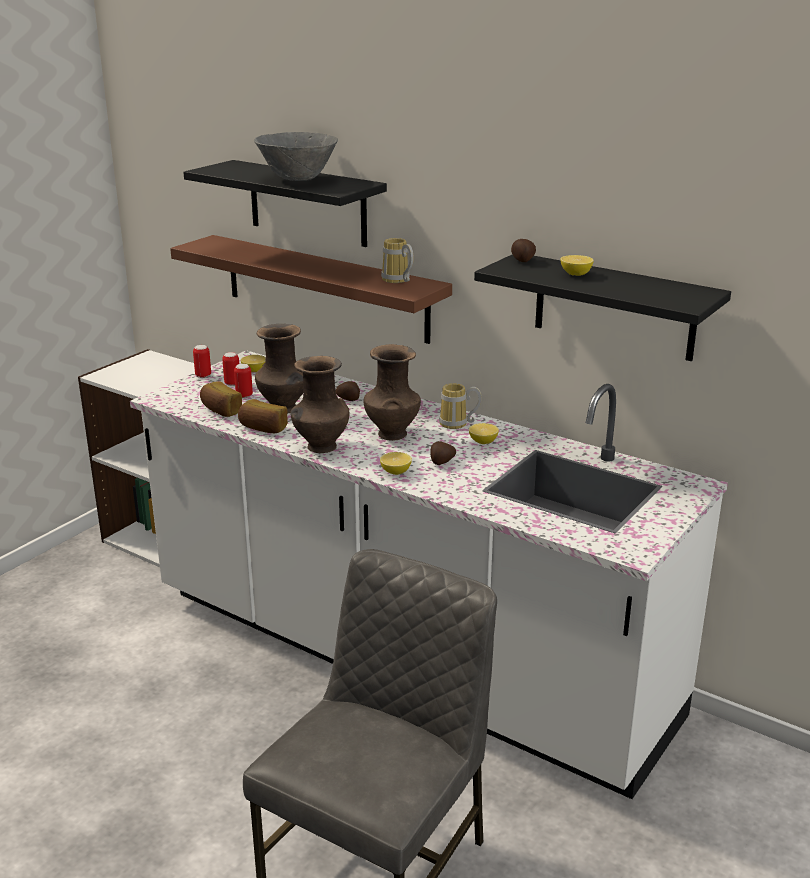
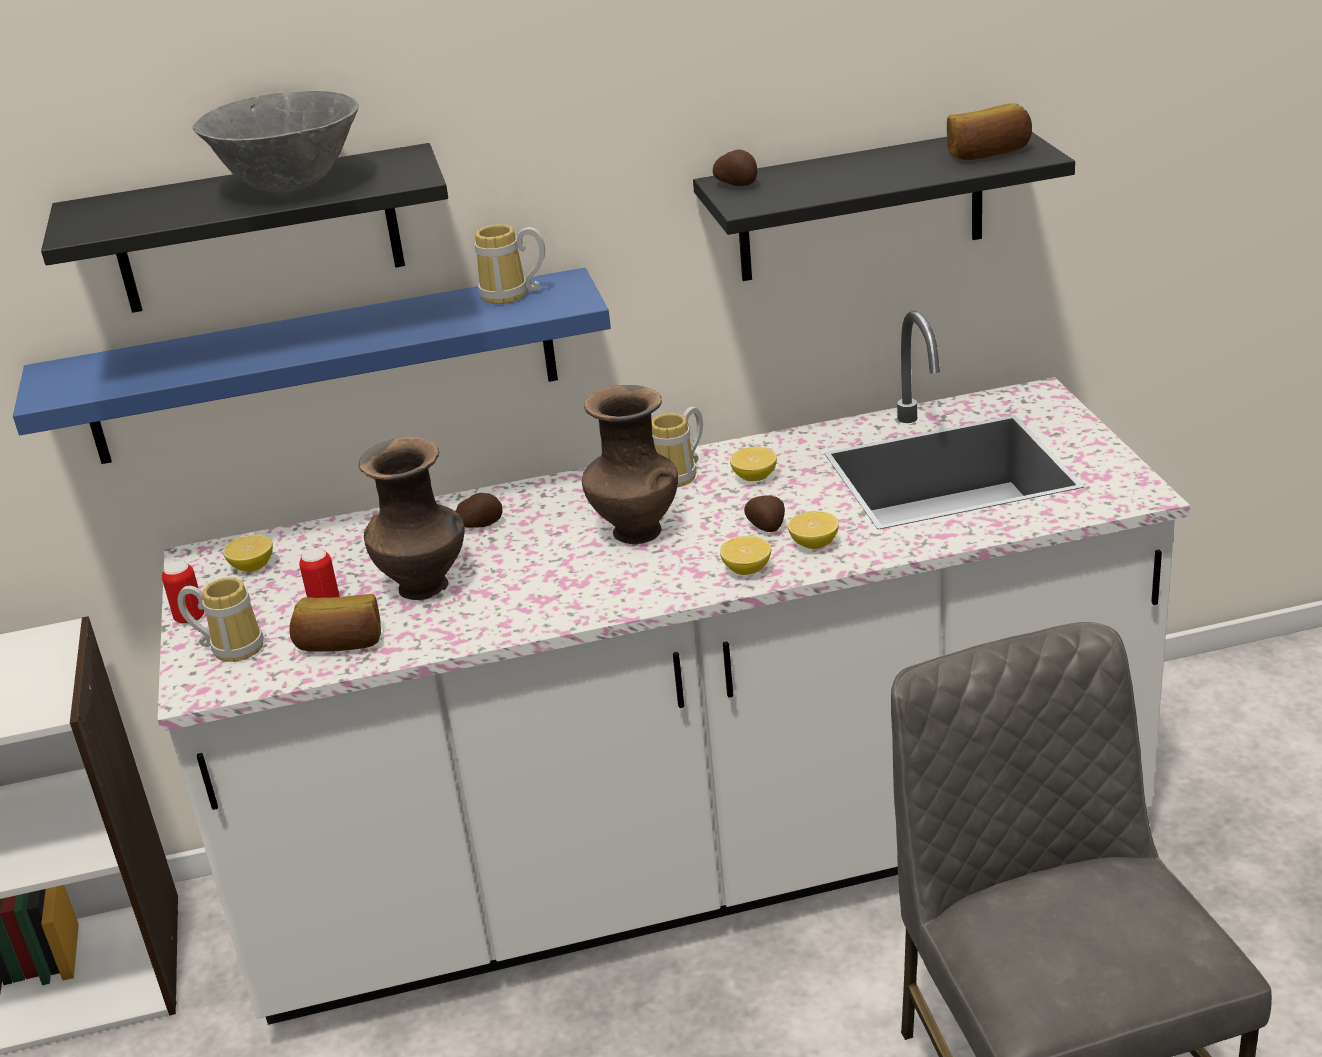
camera: 45 degrees left, 5 degrees up
(193, 392) = (232, 647): none -> mug
(232, 383) = (264, 601): can -> none
(263, 428) = (460, 627): bread -> bread (989, 153)
(320, 447) = (592, 601): brown vase -> none
(325, 288) = (323, 368): brown shelf -> blue shelf
(575, 274) = (839, 173): lemon -> lemon (814, 544)

